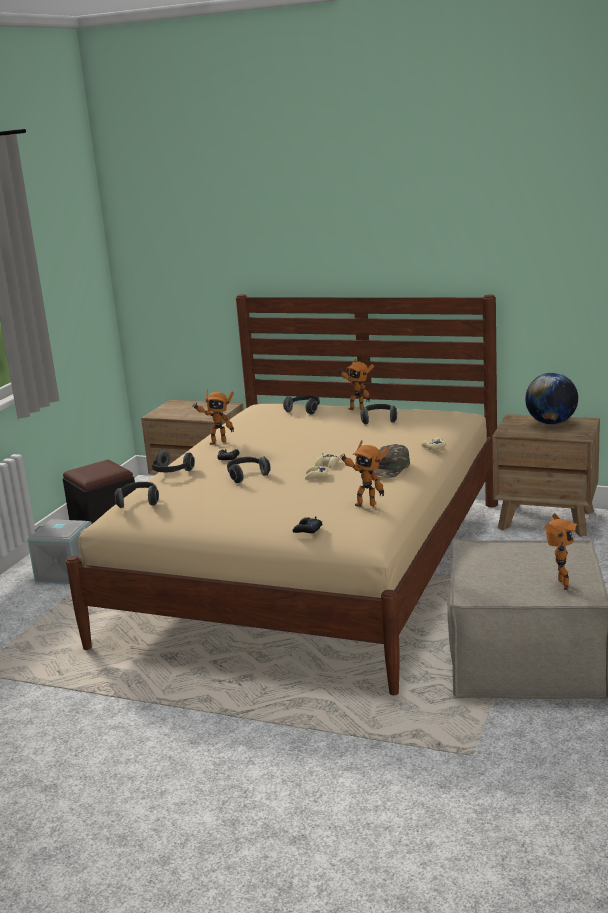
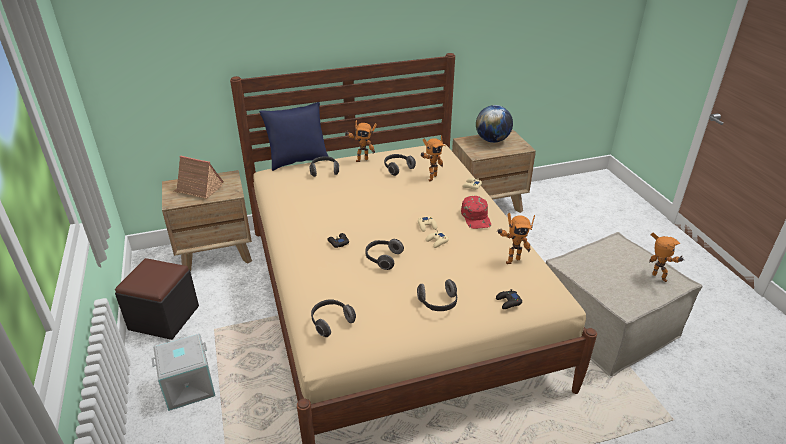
camera: 40 degrees left, 15 degrees up
(171, 472) = (310, 275): headphones -> headphones (438, 303)
(189, 409) = (198, 189): none -> toy house
(217, 442) = (301, 226): toy robot -> toy robot (431, 177)
(296, 401) = (298, 161): none -> blue pillow
(390, 468) = (476, 217): green cap -> red cap

